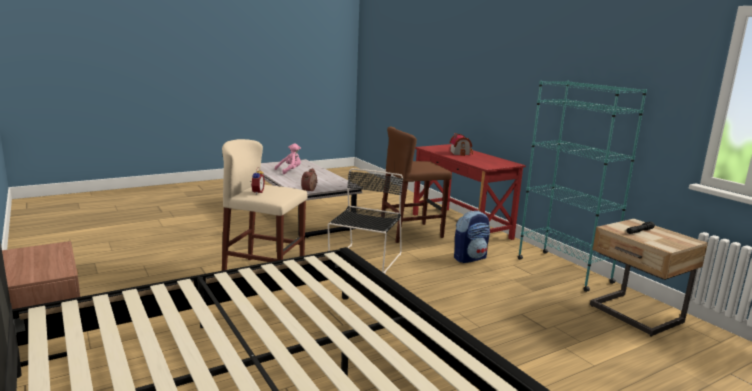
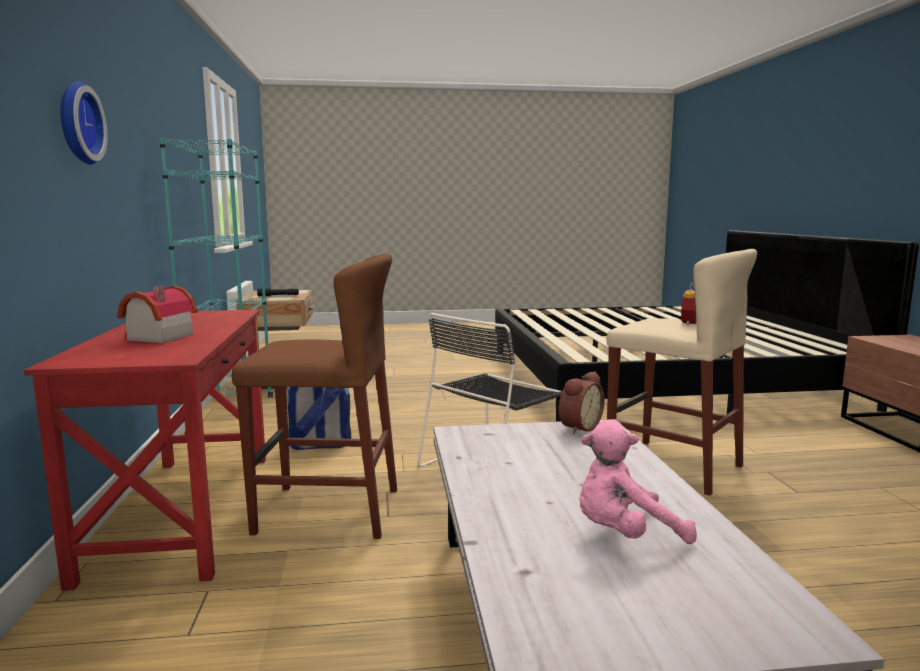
camera: 155 degrees left, 5 degrees down
(503, 76) = (76, 123): none -> wall clock

